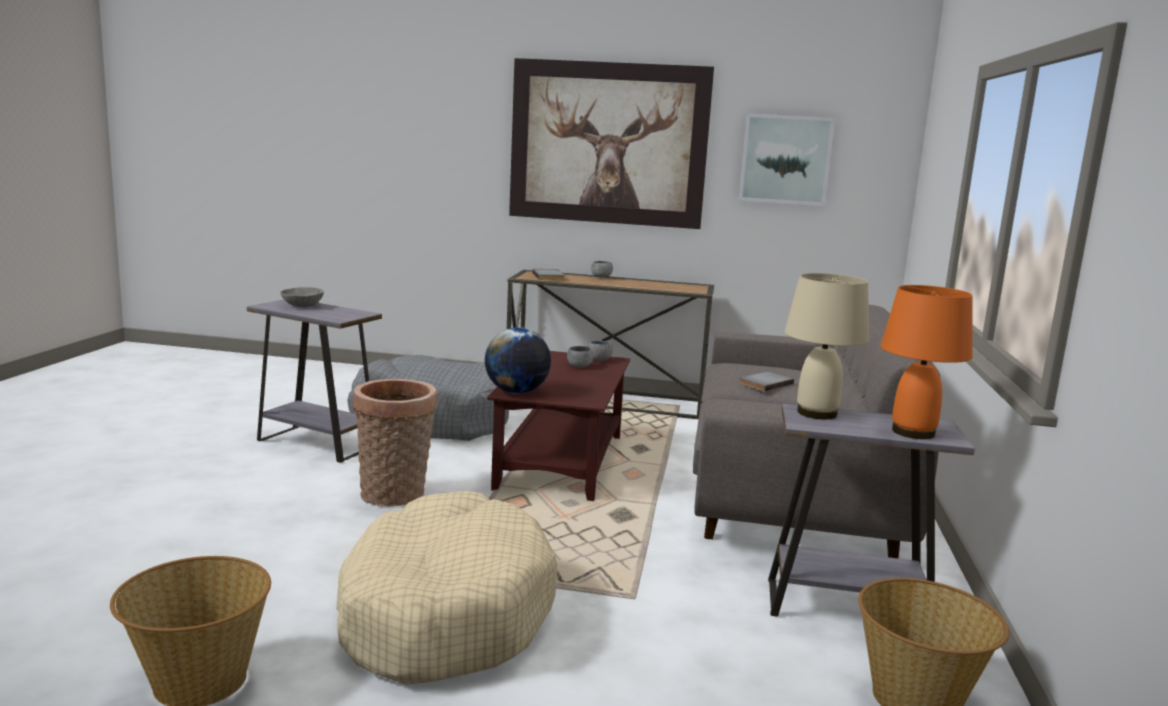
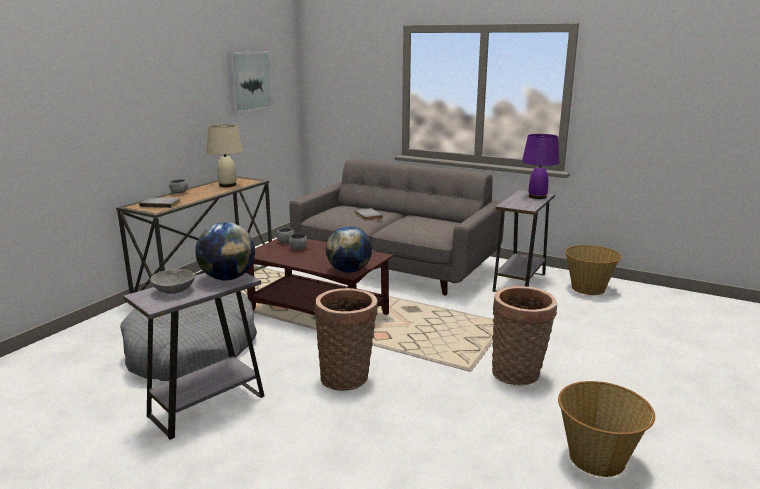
camera: 70 degrees left, 5 degrees up
(341, 315) = (228, 278): none -> globe
(443, 612) = (519, 374): beige dog bed -> basket
(608, 144) = (153, 85): picture -> none
(817, 413) = (512, 204): beige table lamp -> beige table lamp (228, 185)
(913, 432) = (538, 197): orange table lamp -> purple table lamp

